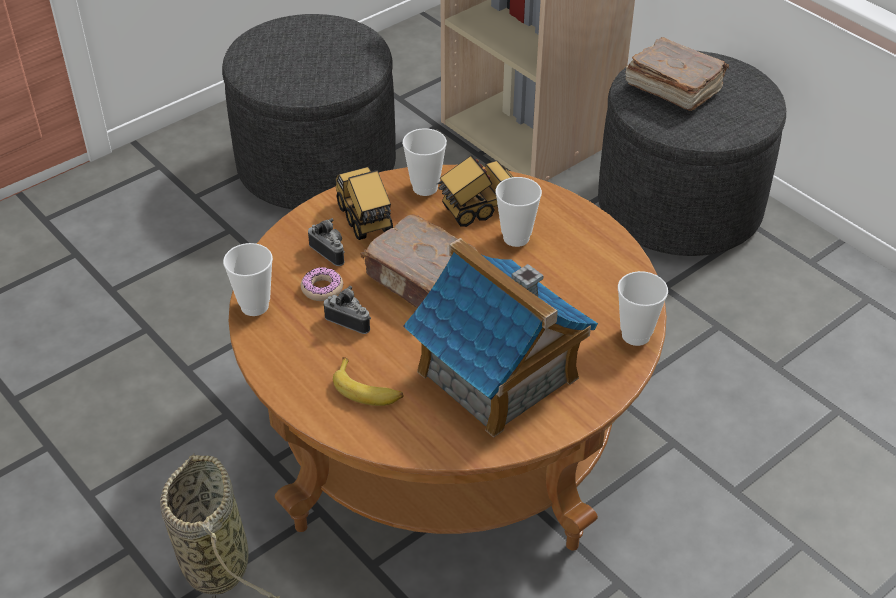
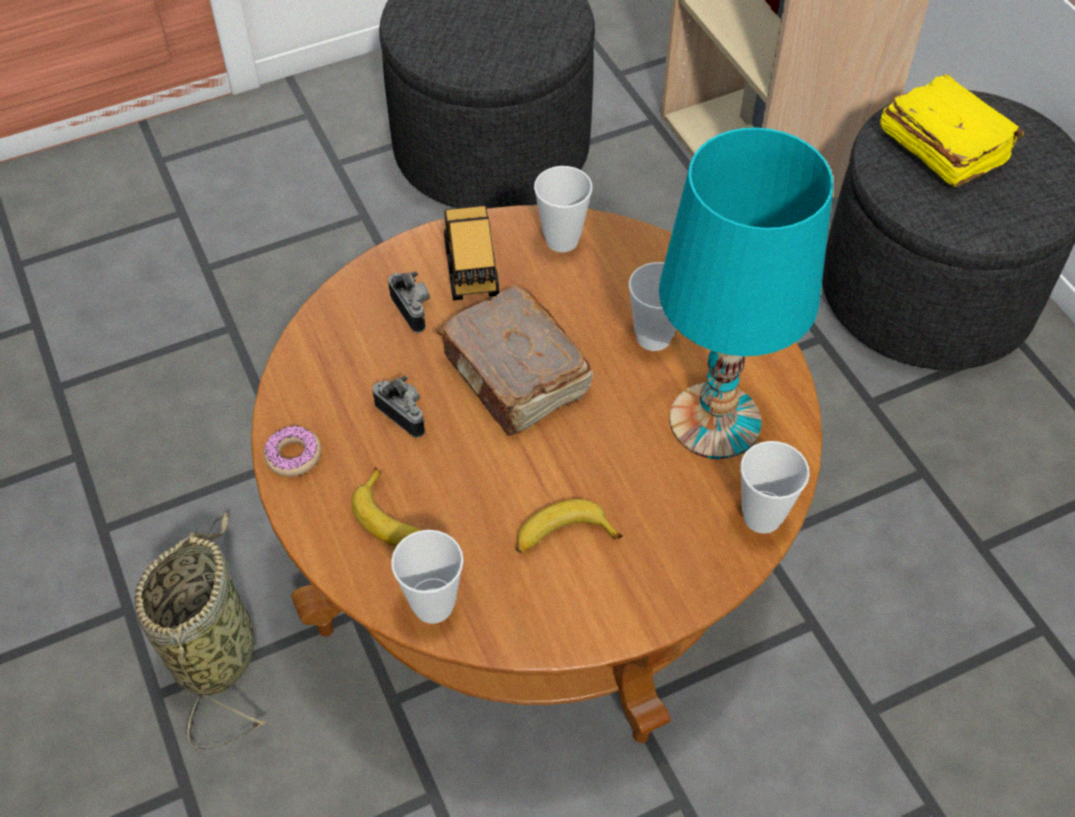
camera: 15 degrees right, 10 degrees up
(254, 306) = (296, 368): cup -> cup (433, 605)
(322, 289) = (386, 360): donut -> donut (293, 455)
(477, 210) = (618, 286): toy truck -> none
(498, 376) = (562, 537): toy house -> banana
(580, 283) = (715, 422): none -> turquoise table lamp
(672, 88) = (942, 147): brown book -> yellow book

